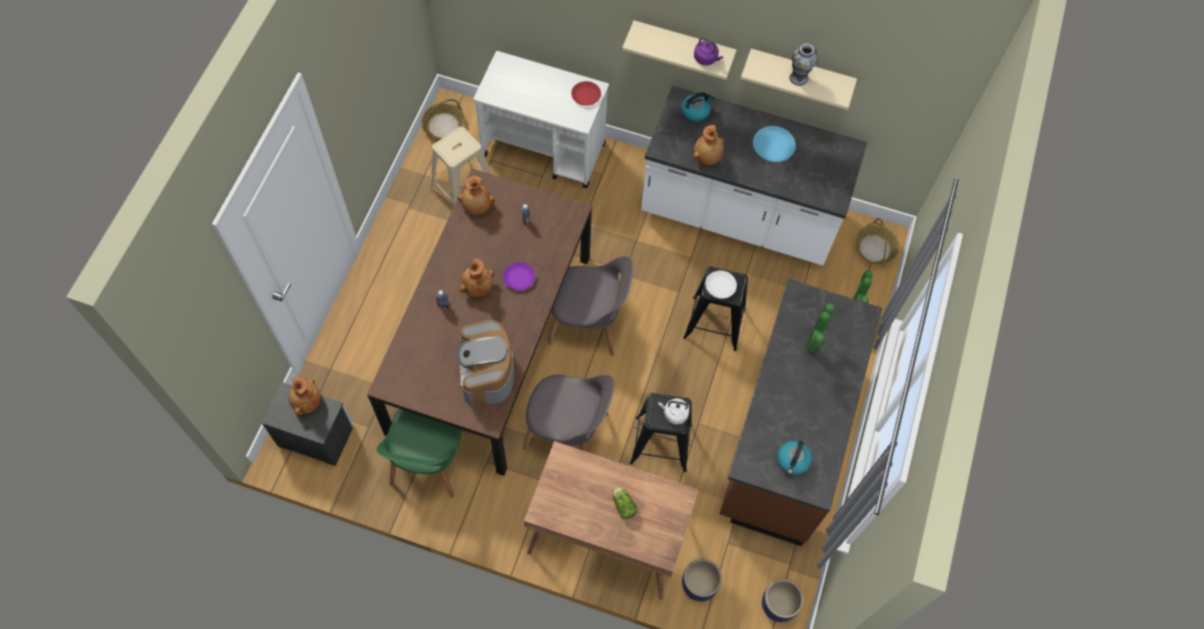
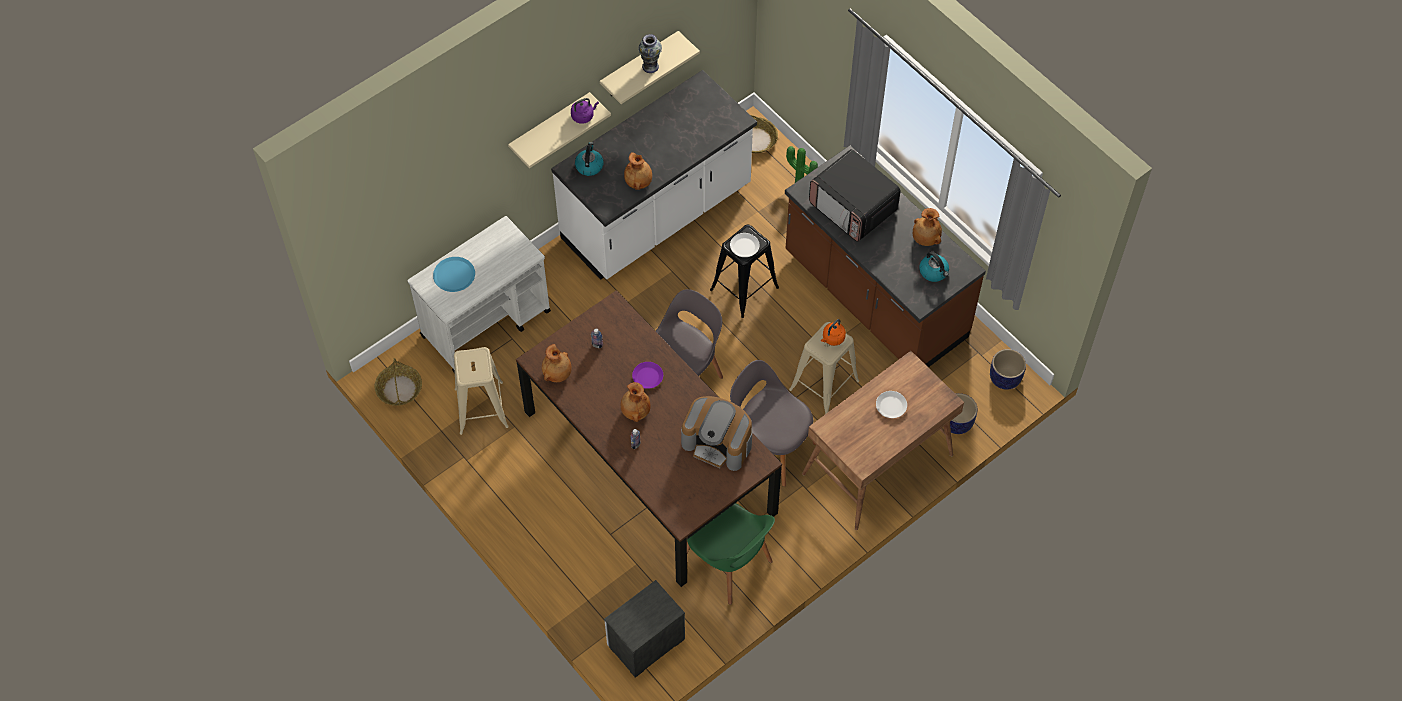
camera: 55 degrees left, 5 degrees down
(306, 402) = (636, 607): brown vase -> brown vase (925, 239)
(568, 432) = (770, 446): grey chair -> grey chair turned 105 degrees counterclockwise
(586, 96) = (506, 238): red plate -> none
(623, 504) = (891, 406): lettuce -> white plate
(660, 444) = (824, 385): black stool -> beige stool
(674, 414) = (832, 339): white kettle -> orange kettle
(773, 144) = (660, 131): blue plate -> blue plate (454, 275)
(812, 348) = (853, 208): potted plant -> microwave

